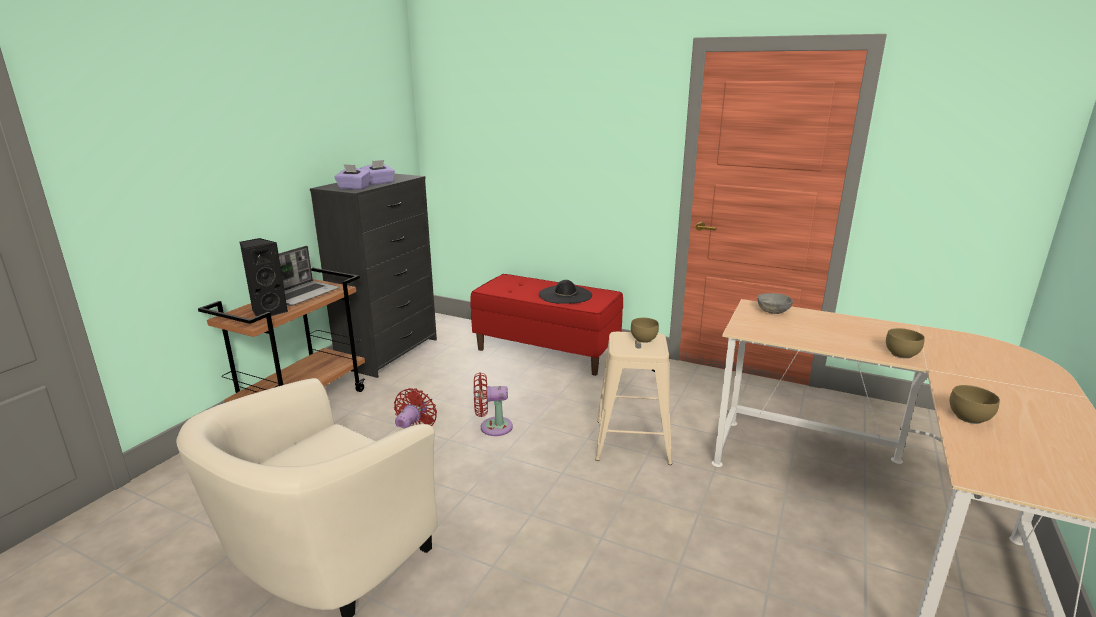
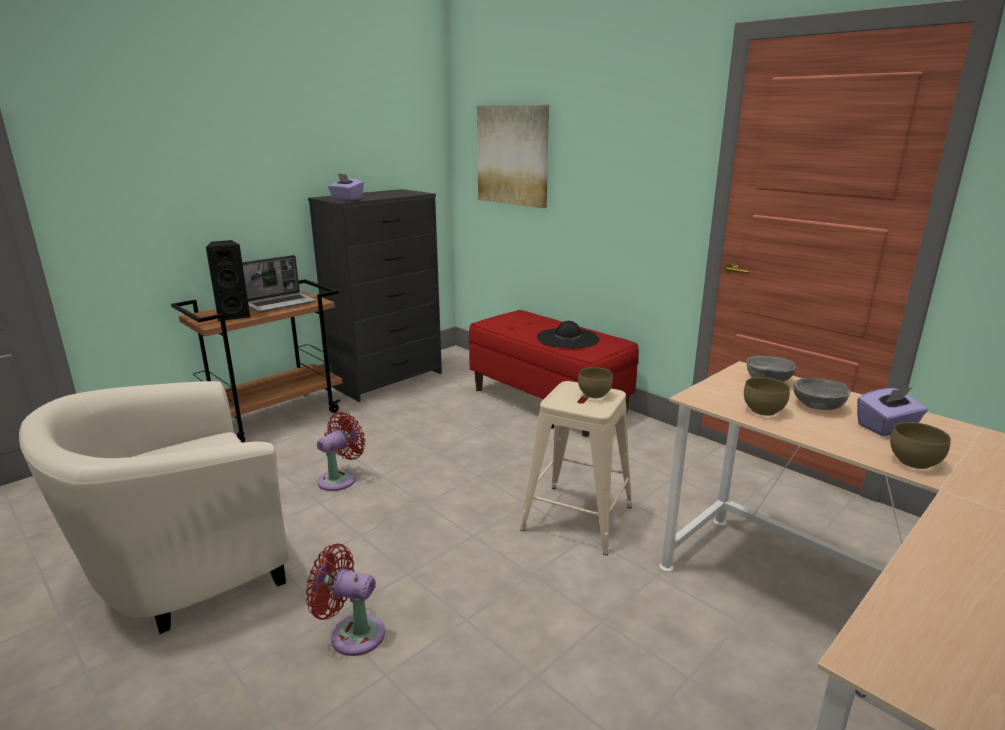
camera: 20 degrees right, 0 degrees up
(379, 183) = (378, 196): purple tissue box -> purple tissue box (887, 427)
(488, 138) = (513, 155): none -> picture
(492, 427) = (434, 471): red fan -> red fan (352, 633)
(818, 325) = (818, 406): none -> grey bowl
(969, 417) = (948, 571): brown bowl -> brown bowl (764, 410)

